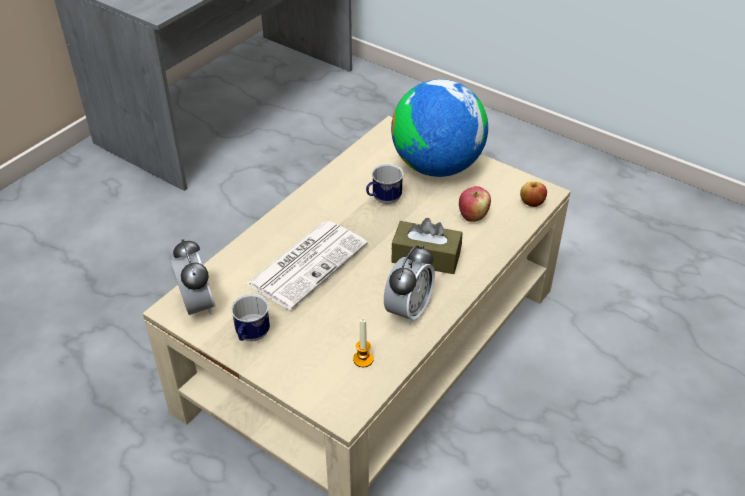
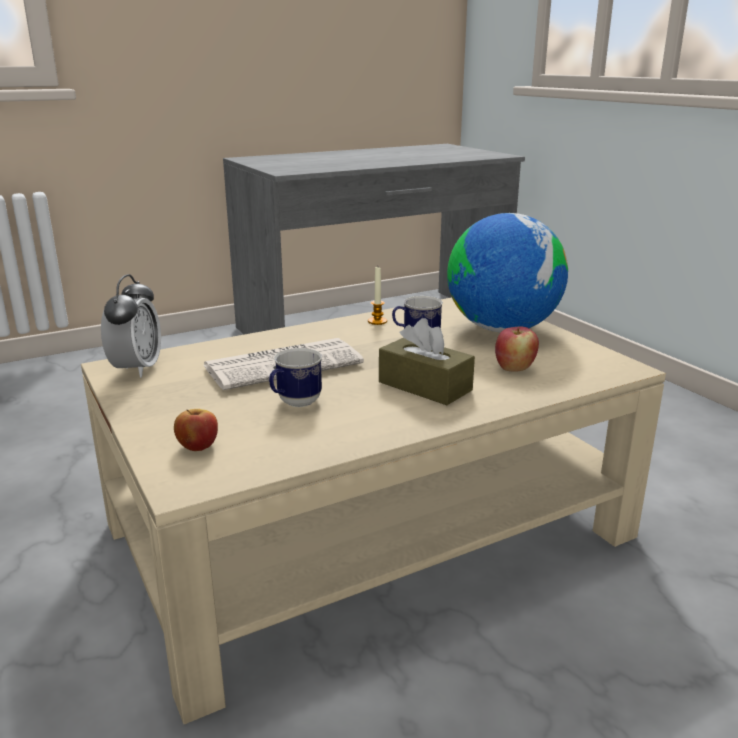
camera: 25 degrees right, 20 degrees down
(251, 337) = (159, 401): mug -> mug (294, 403)
(363, 359) = (259, 447): candle -> candle (377, 321)
(408, 310) = (359, 421): alarm clock -> none
(532, 203) = (602, 372): apple -> apple (197, 446)

